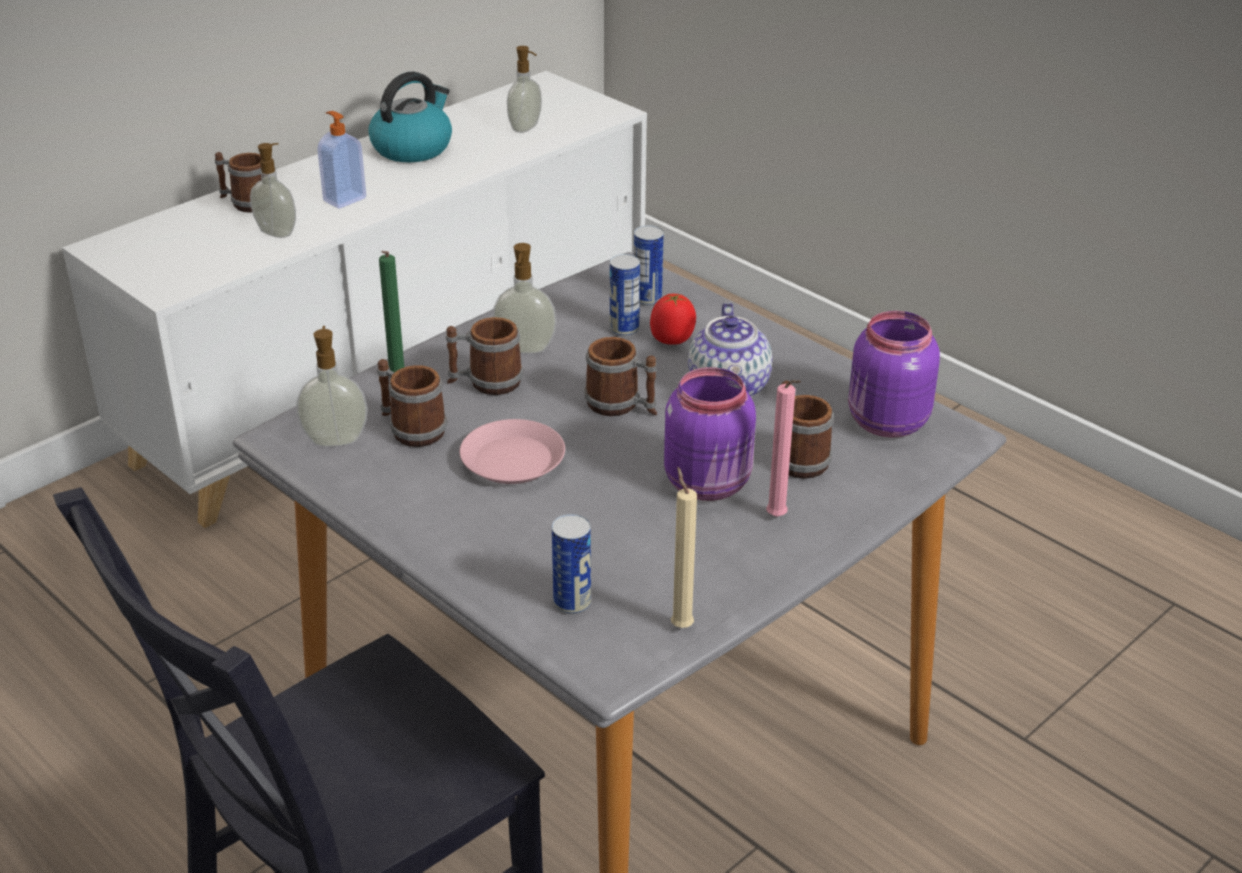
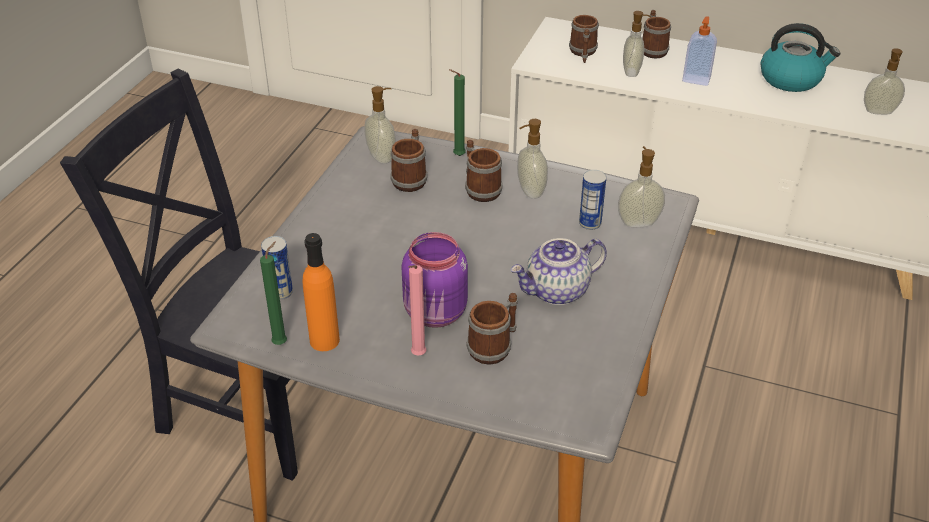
camera: 65 degrees right, 5 degrees up
(513, 460) = (406, 225): pink plate -> none
(621, 406) = (497, 250): mug -> mug (583, 53)
(647, 299) = (638, 222): can -> soap dispenser
(672, 340) = (595, 248): tomato -> none
(680, 625) = (282, 342): beige candle -> green candle
(701, 586) = (324, 340): none -> orange bottle
(886, 423) = (572, 381): purple jar -> none

